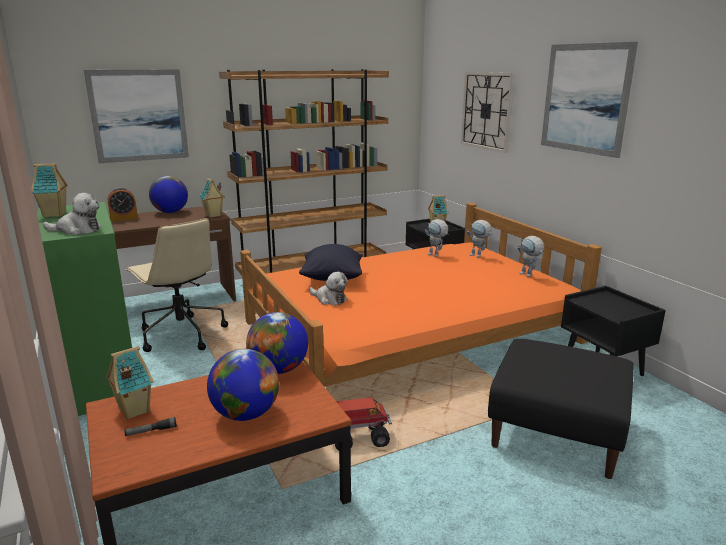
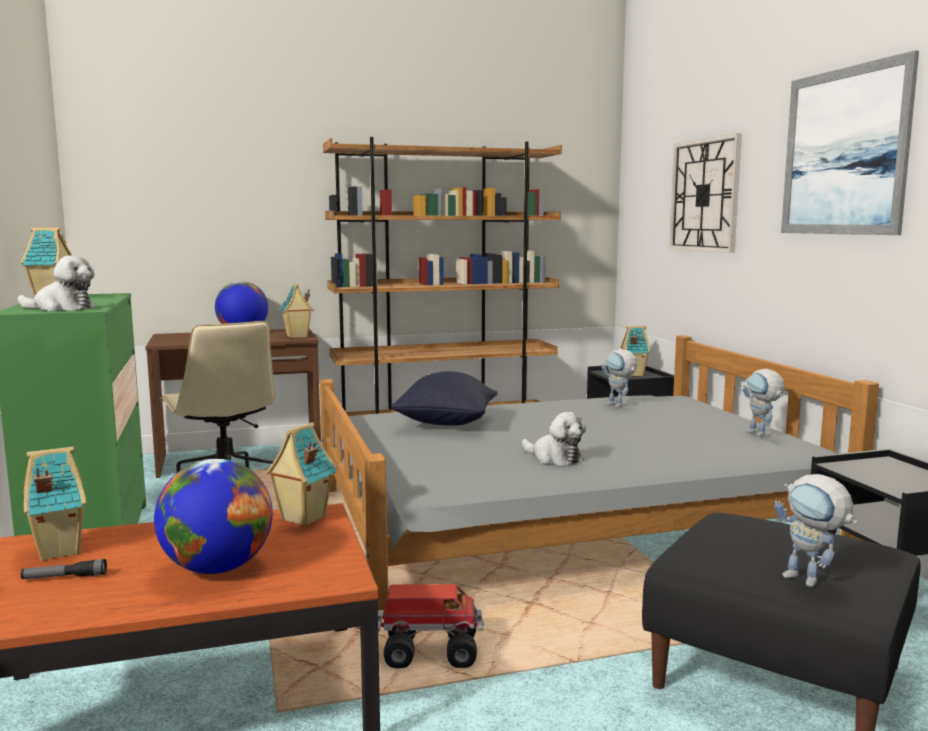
camera: 10 degrees right, 10 degrees down
(124, 218) = (177, 336): alarm clock -> none
(139, 116) = (212, 200): picture -> none
(279, 369) = (302, 519): globe -> toy house
(329, 299) = (429, 446): plush toy -> plush toy (554, 458)
(409, 332) = (564, 517): orange bed -> grey bed
(478, 256) = (687, 409): toy robot -> toy robot (811, 582)

